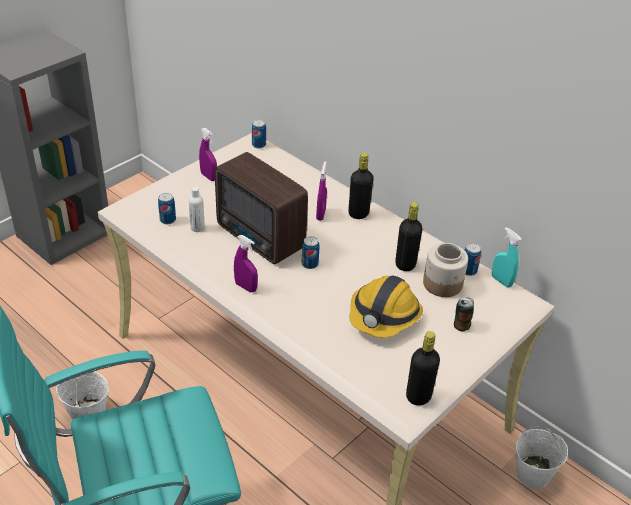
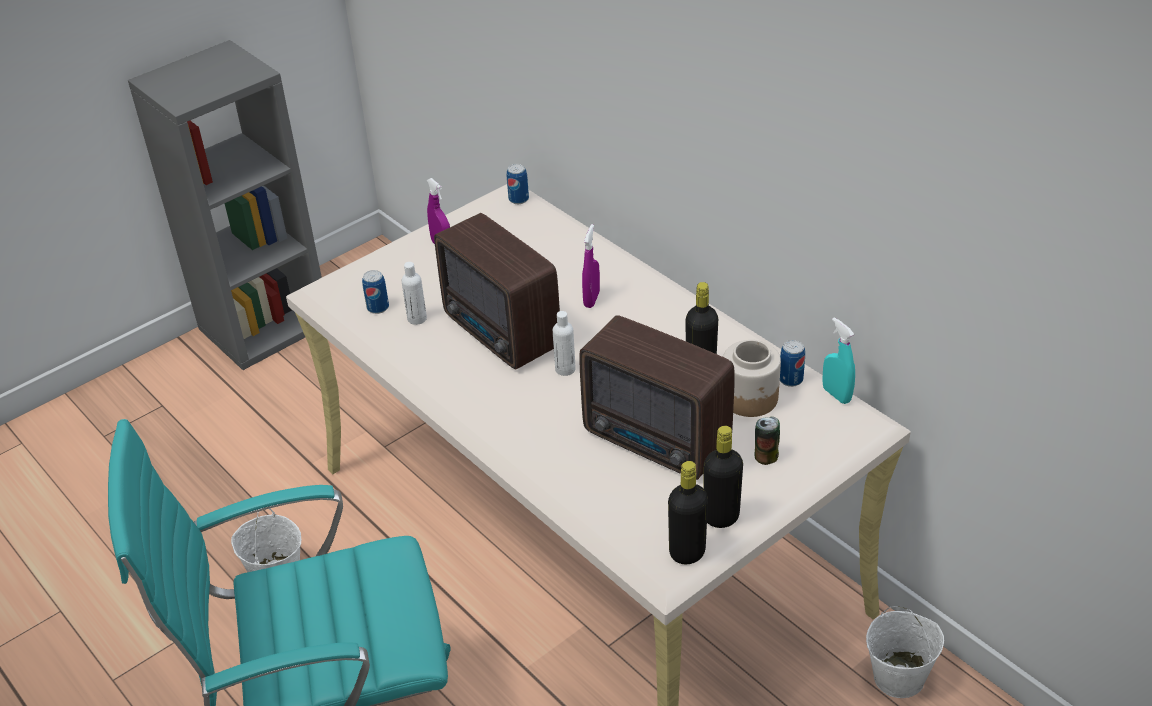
camera: 10 degrees right, 0 degrees up
(246, 287) = (472, 400): purple spray bottle -> none
(309, 264) = (565, 369): can -> white bottle
(358, 213) = (645, 298): black bottle -> black bottle (721, 517)
(384, 316) = (658, 442): hard hat -> radio

